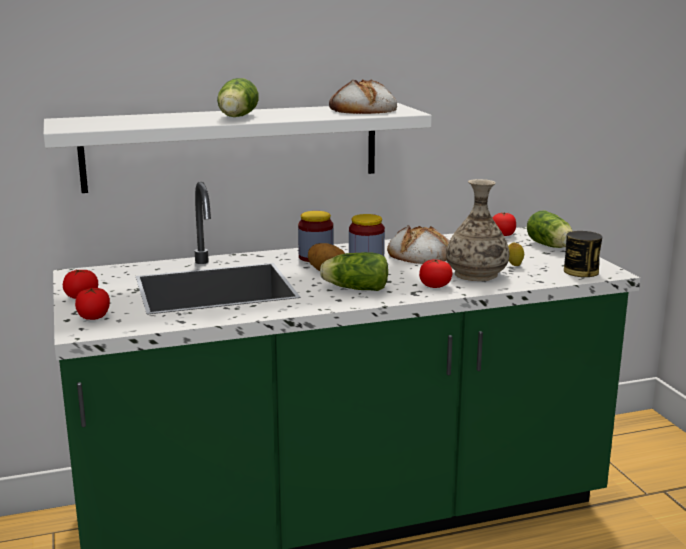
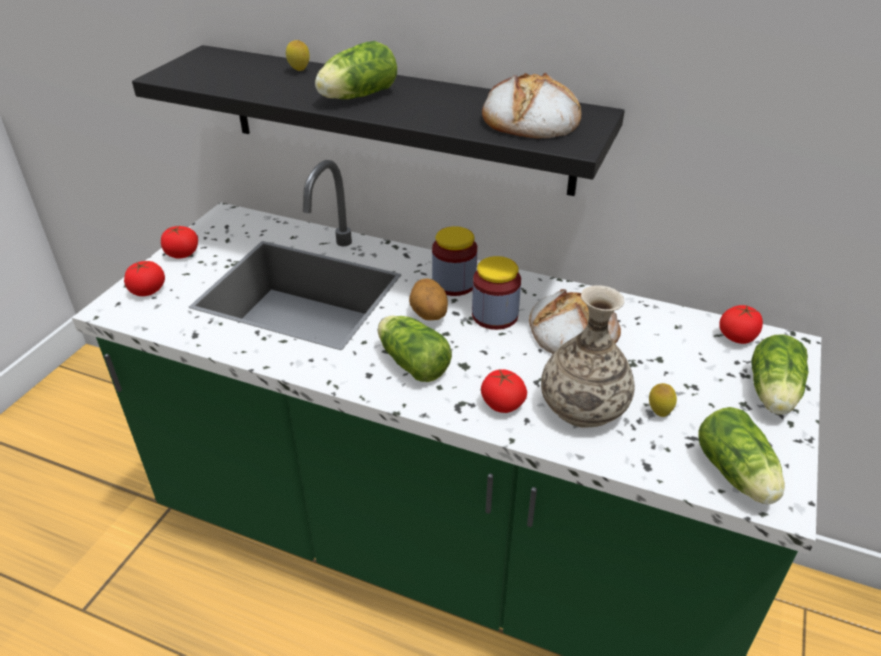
camera: 40 degrees right, 20 degrees up
(164, 116) = (299, 71): none -> lemon
(233, 146) = (396, 119): white shelf -> black shelf
(581, 271) = (737, 476): can -> lettuce

